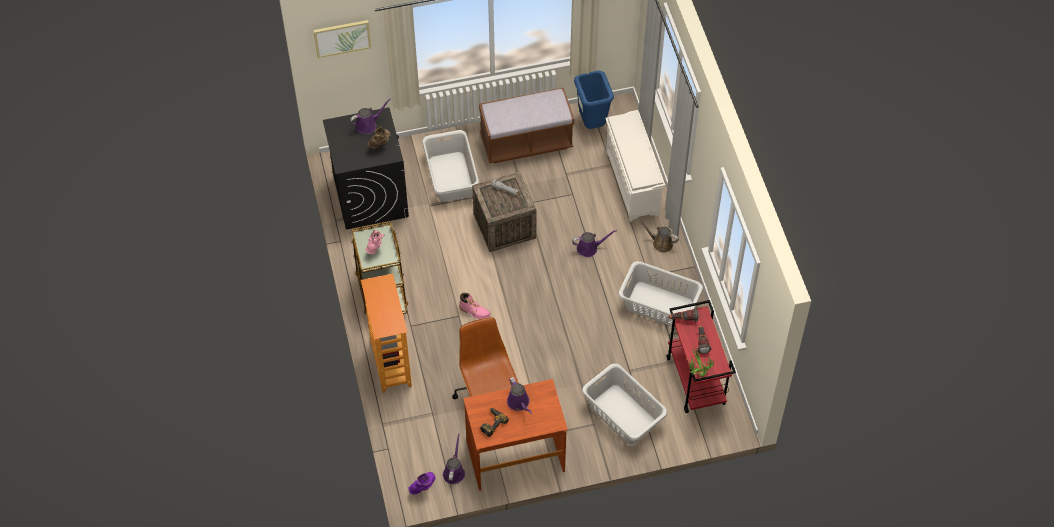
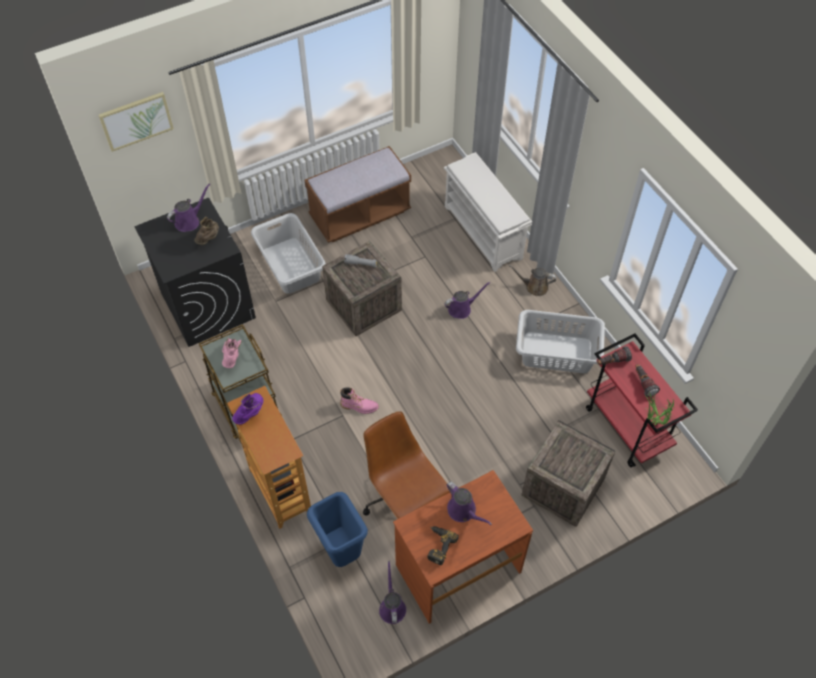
camera: 15 degrees left, 0 degrees up
(423, 487) = (360, 637): purple boot -> purple boot (250, 414)
(592, 124) = (422, 182): blue trash can -> blue trash can (342, 552)
(623, 415) = (563, 487): grey laundry basket -> crate

